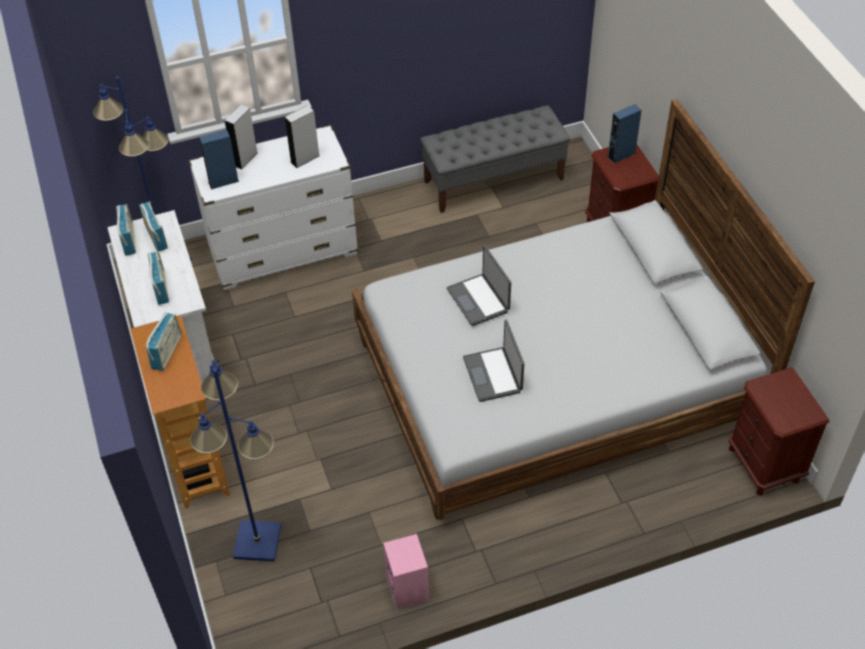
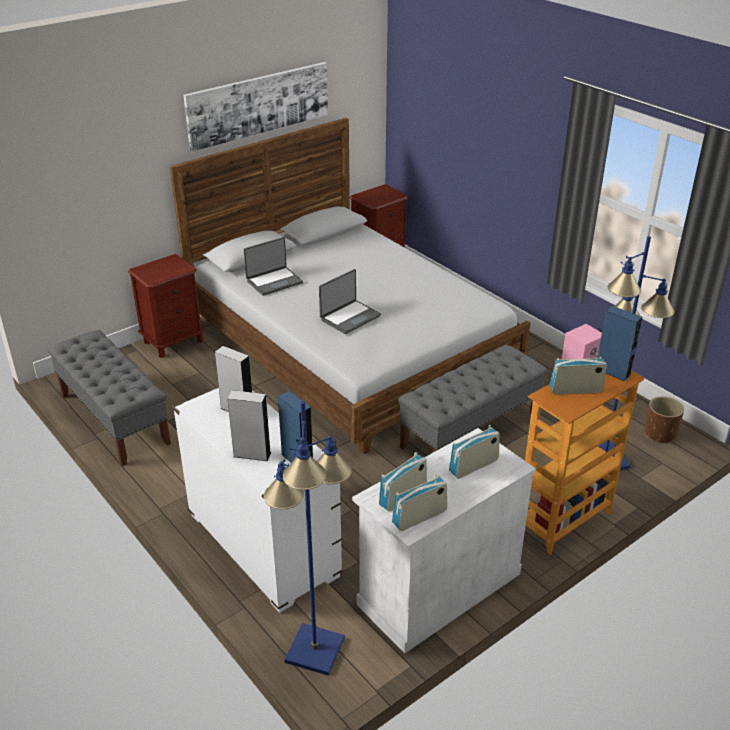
camera: 110 degrees left, 15 degrees down
(269, 620) = (660, 434): none -> brown planter
(356, 439) = (470, 431): none -> grey bench
(493, 375) = (421, 301): laptop -> laptop (274, 281)
(621, 155) = (151, 272): blue speaker -> blue speaker (612, 372)
(754, 147) = (258, 104): none -> picture

